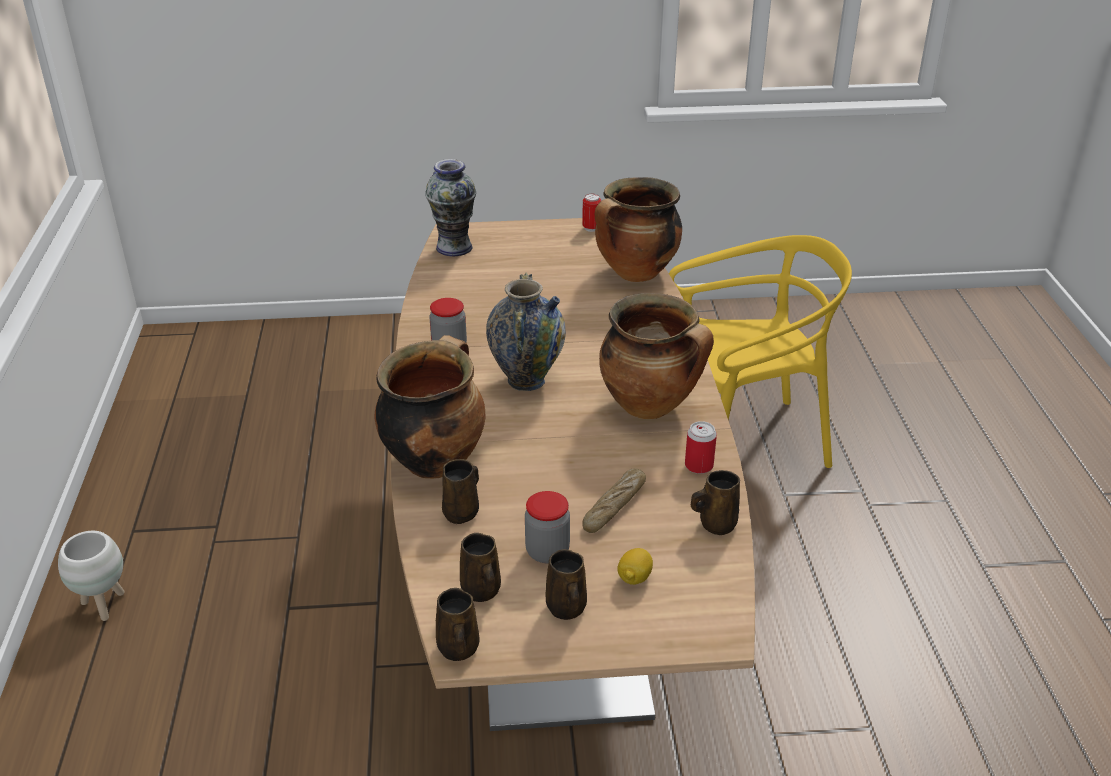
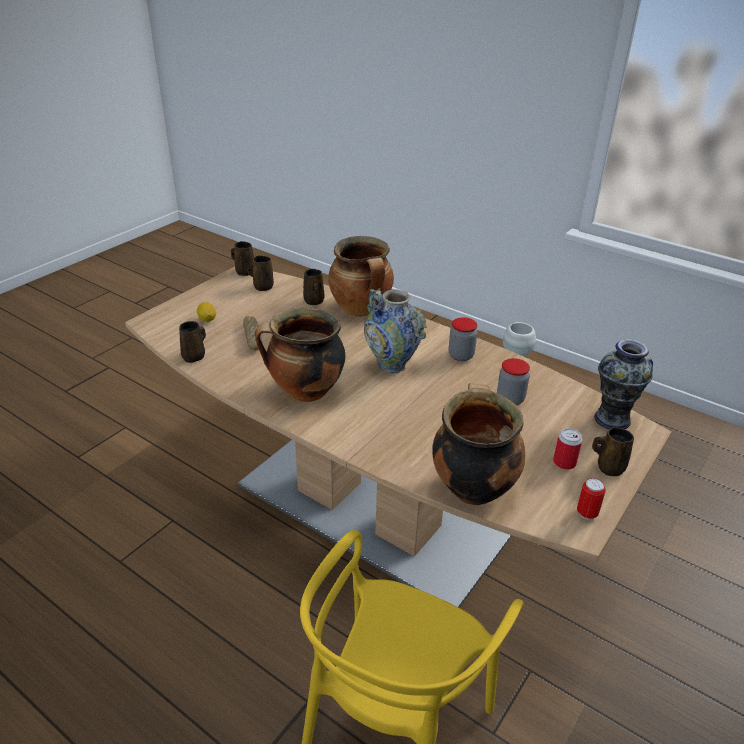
camera: 130 degrees right, 0 degrees up
(547, 552) = (257, 308): jar -> jar (510, 399)
(566, 609) = (221, 298): brown mug -> brown mug (608, 467)
(699, 466) = (236, 377): can -> can (564, 462)

